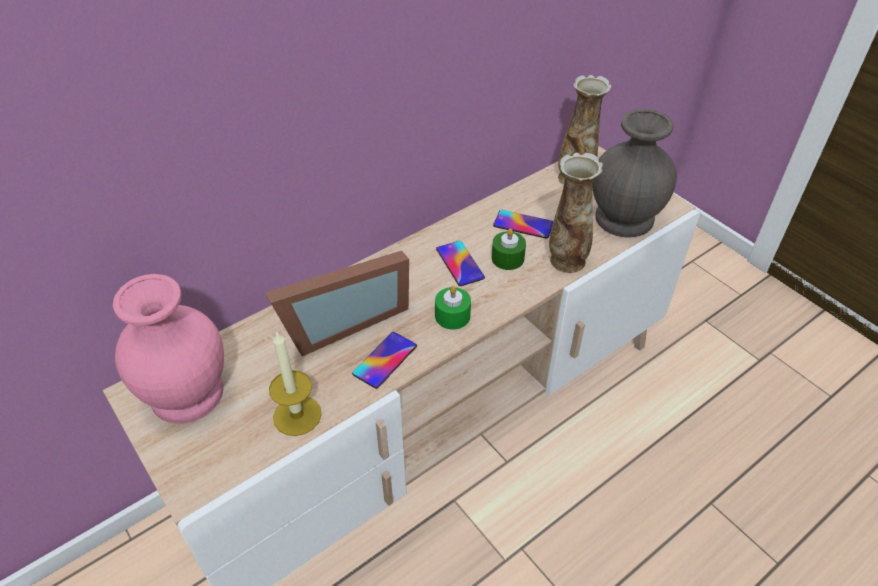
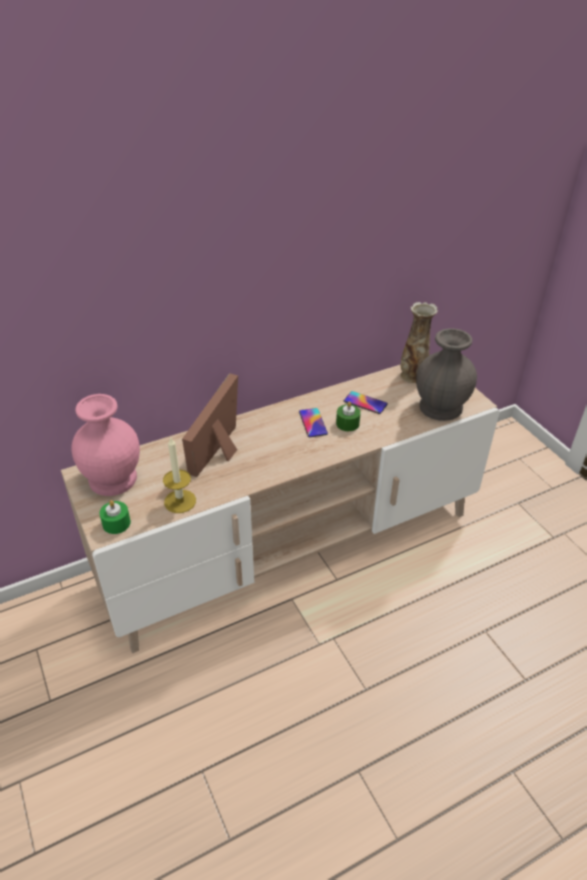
camera: 10 degrees right, 5 degrees down
(341, 322) = (222, 449): picture frame -> picture frame turned 135 degrees clockwise
(385, 360) = (245, 476): phone -> none
(452, 316) = (298, 455): green candle -> green candle (116, 523)
(566, 261) = (389, 430): vase -> none

